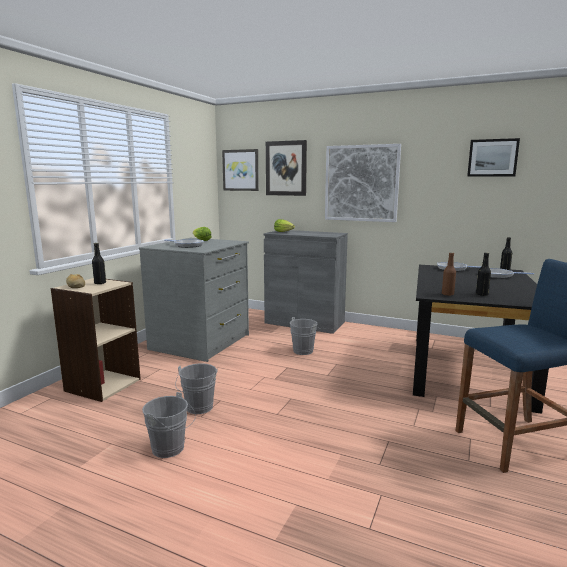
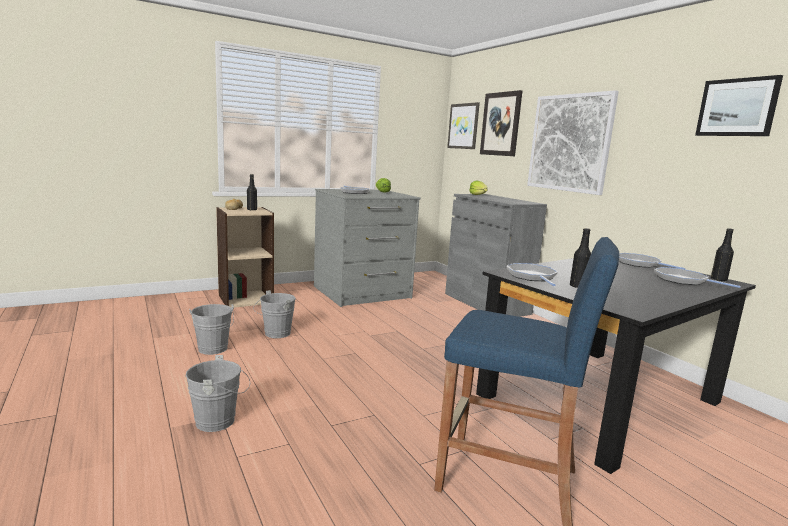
camera: 35 degrees right, 0 degrees up
(304, 350) = (440, 324): grey bucket -> grey bucket (220, 421)
(447, 294) = (532, 277): brown bottle -> frying pan

